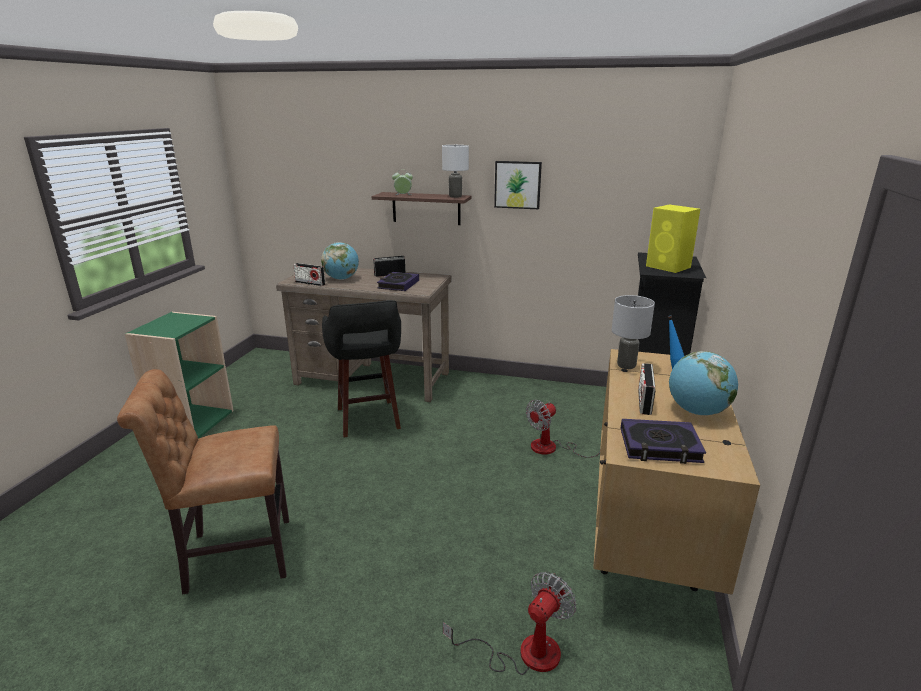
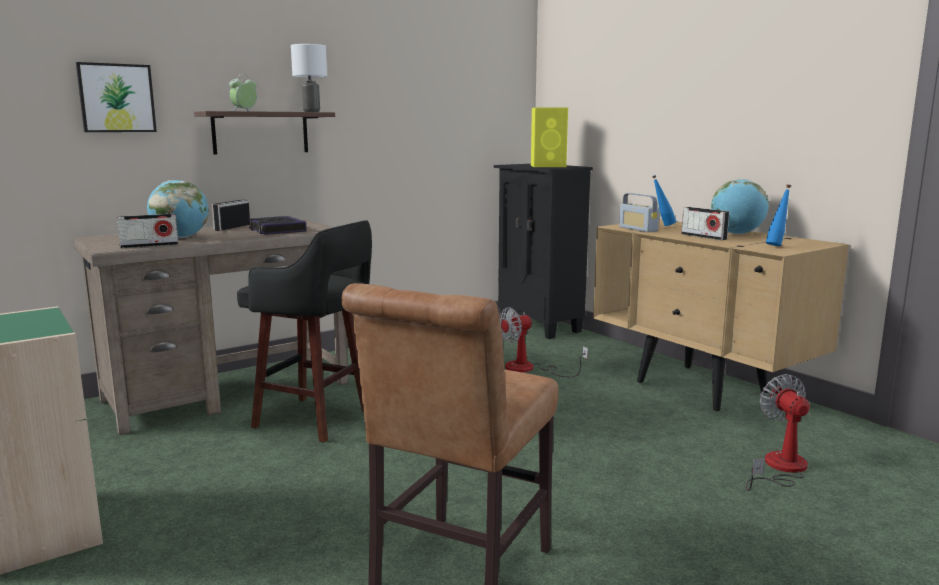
camera: 50 degrees left, 10 degrees down
(517, 184) = (371, 98): picture -> picture (116, 98)
(553, 448) = (529, 369): fan -> fan turned 60 degrees clockwise
(627, 366) = (638, 229): white table lamp -> radio
(660, 446) = (776, 245): book -> blue bottle

